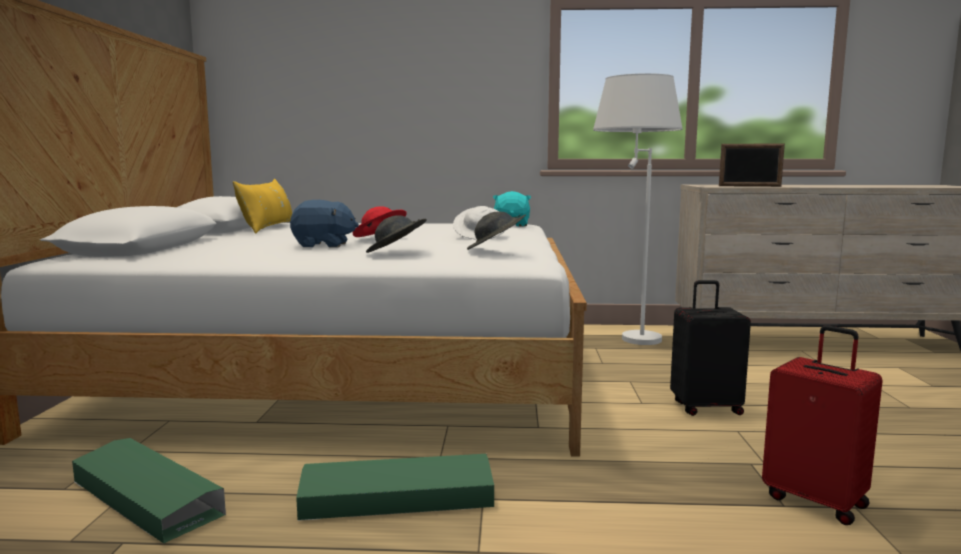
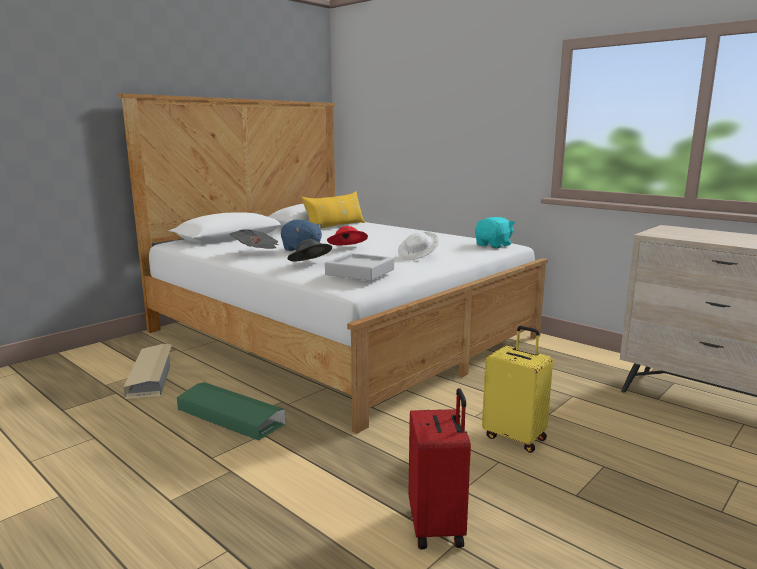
camera: 40 degrees right, 5 degrees up
(146, 497) = (151, 376): green storage box -> beige storage box
(269, 253) = (257, 253): none -> newspaper
(496, 249) = (360, 272): grey hat -> grey tray
(628, 343) = (574, 368): white floor lamp -> none
(705, 408) = (515, 437): black suitcase -> yellow suitcase
(749, 186) = (696, 238): picture frame -> none

